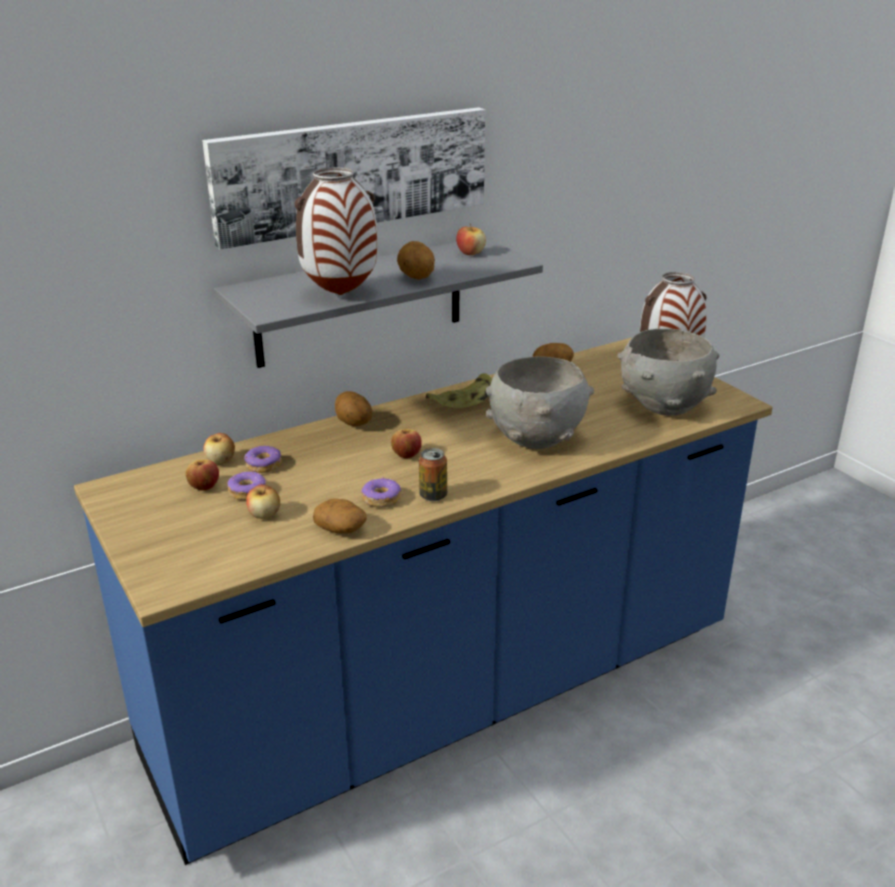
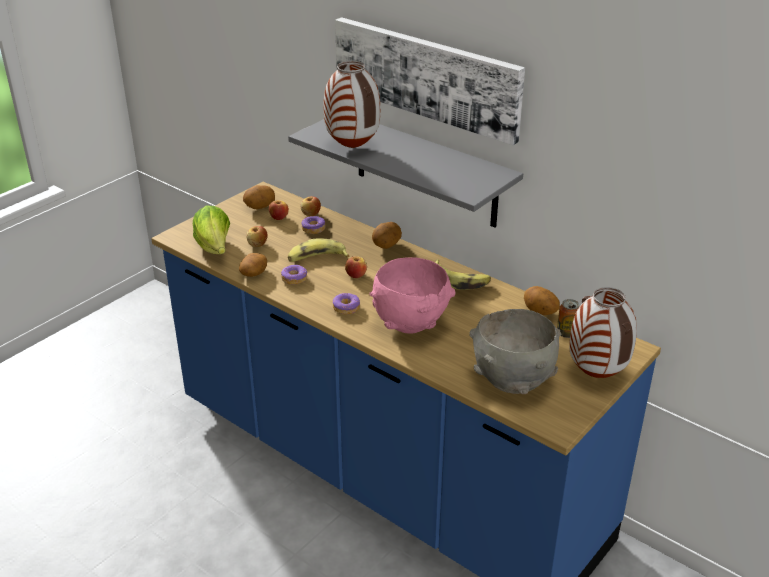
camera: 70 degrees right, 5 degrees up
(240, 554) = (215, 248): none -> lettuce
(247, 492) = (280, 232): donut -> donut (346, 308)
(343, 475) = (317, 258): none -> banana
(416, 278) = (403, 165): potato -> potato (259, 207)
(433, 495) = (308, 297): can -> can (566, 333)
(471, 253) = (474, 174): apple -> none
(536, 440) = (410, 325): grey bowl -> pink bowl

